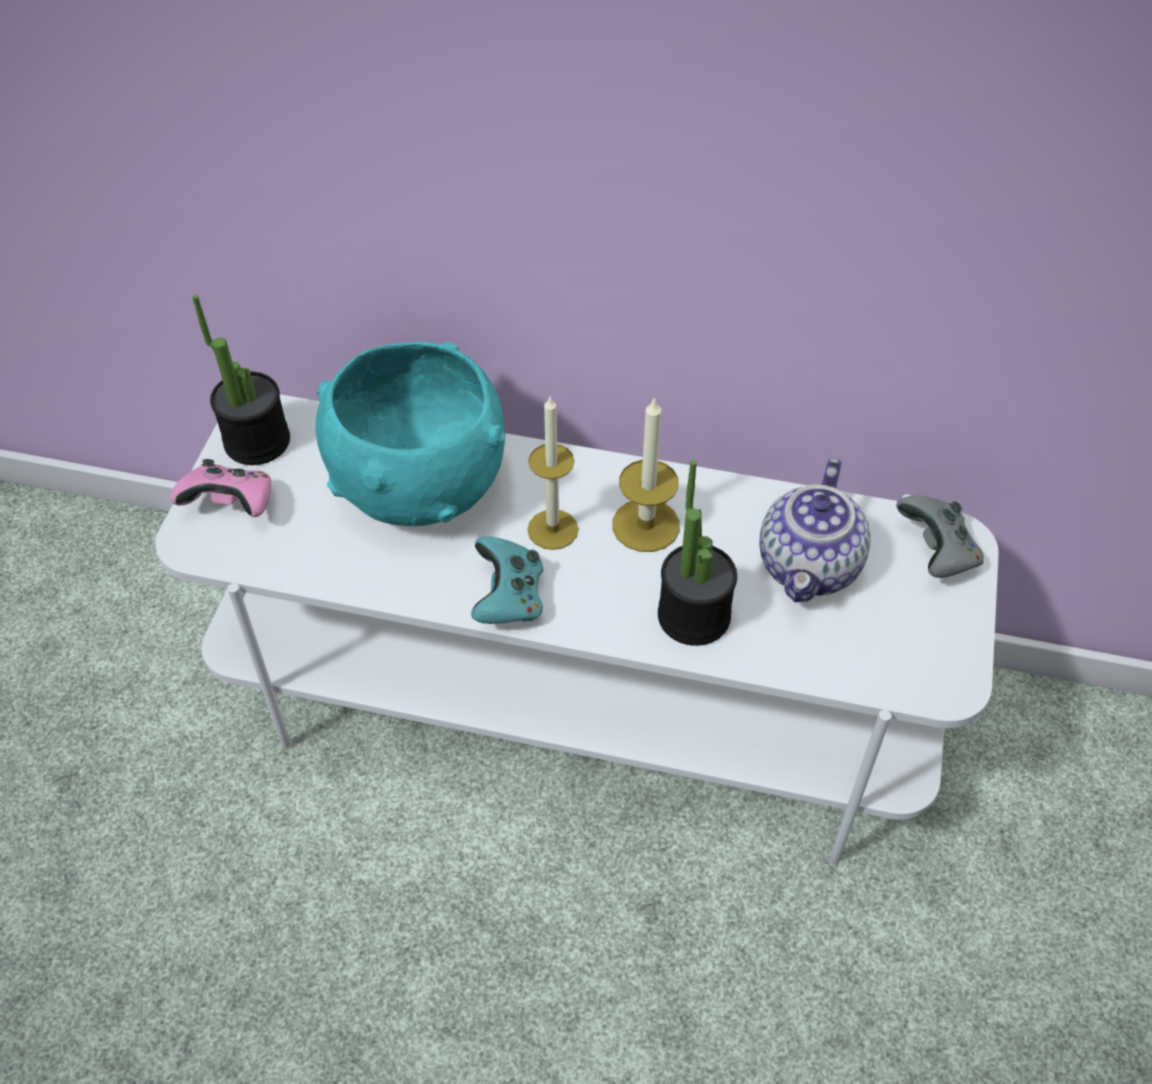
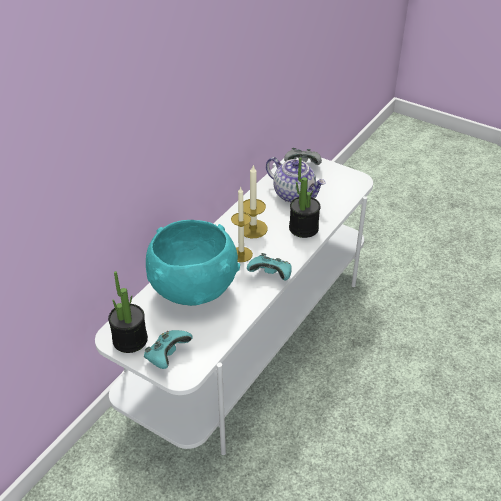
camera: 70 degrees left, 10 degrees down
(232, 505) = (167, 356): pink game controller -> turquoise game controller

